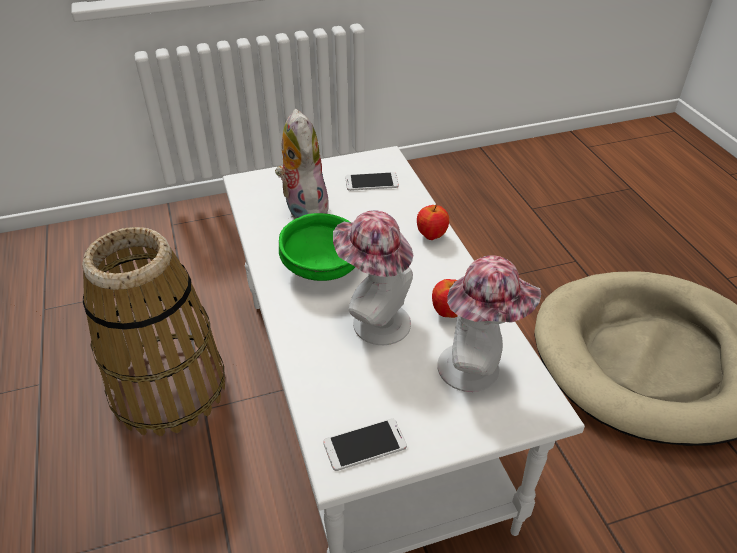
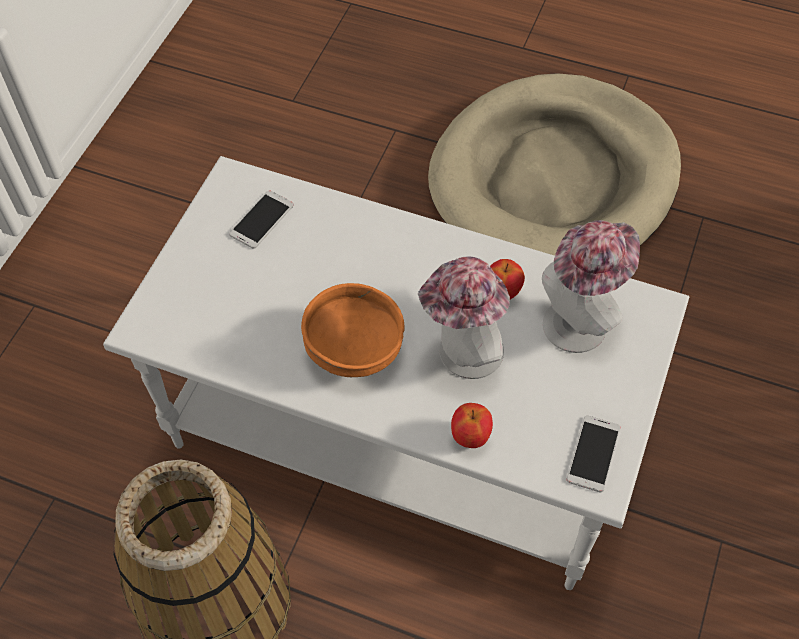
camera: 50 degrees left, 15 degrees up
(303, 209) = (246, 307): plush toy -> none
(323, 269) = (356, 348): green bowl -> orange bowl
(431, 236) = (393, 232): apple -> apple (470, 437)

